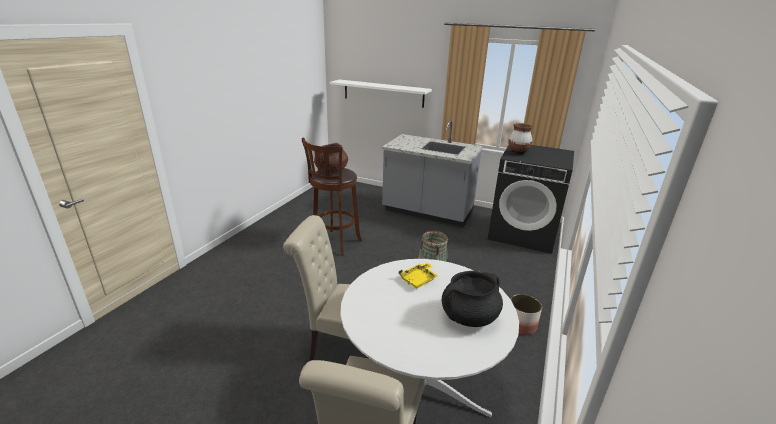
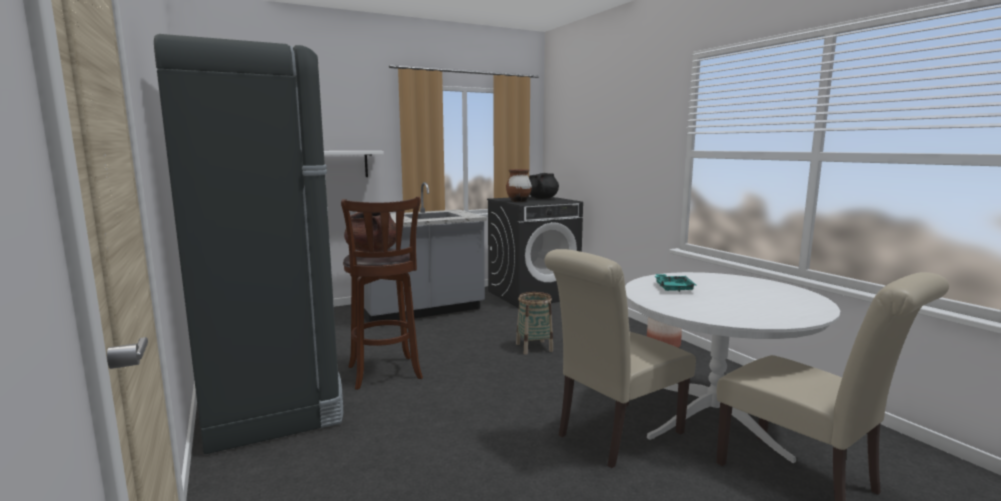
camera: 50 degrees left, 15 degrees down
(278, 233) = (273, 402): none -> black fridge
(419, 280) = (673, 288): yellow tray -> turquoise tray
(469, 317) = (753, 289): black cooking pot -> black cooking pot (542, 198)

